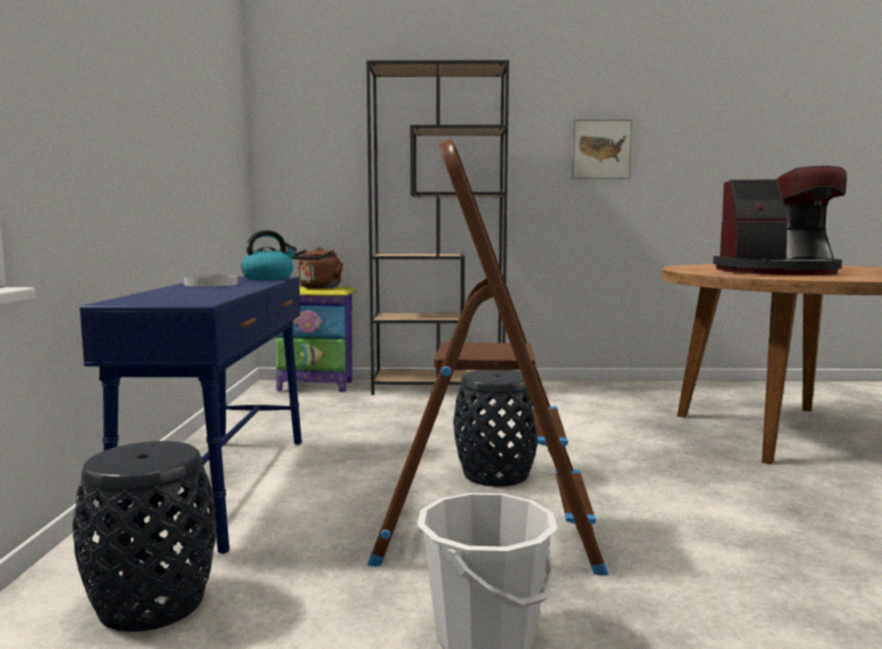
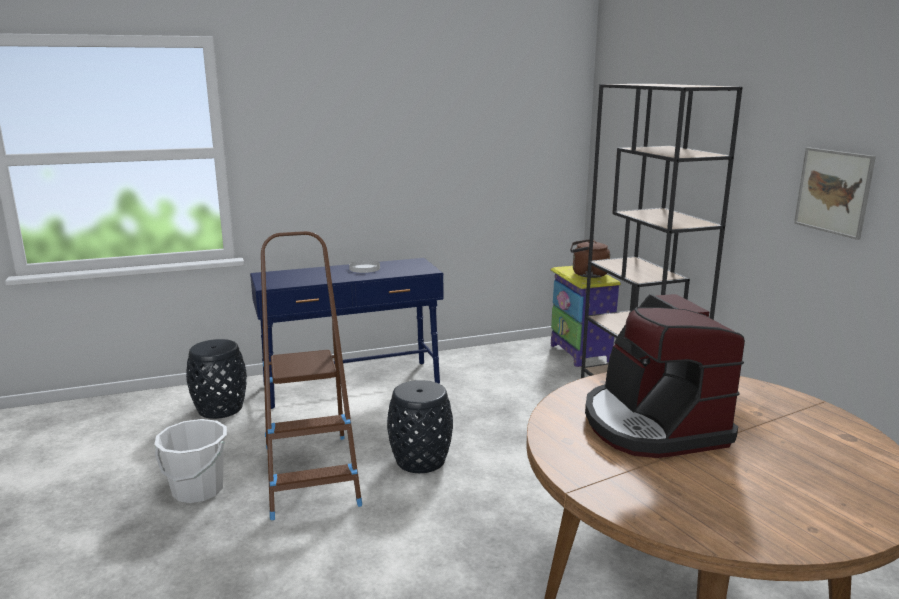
camera: 70 degrees right, 10 degrees up
(268, 278) = (414, 270): kettle -> none

